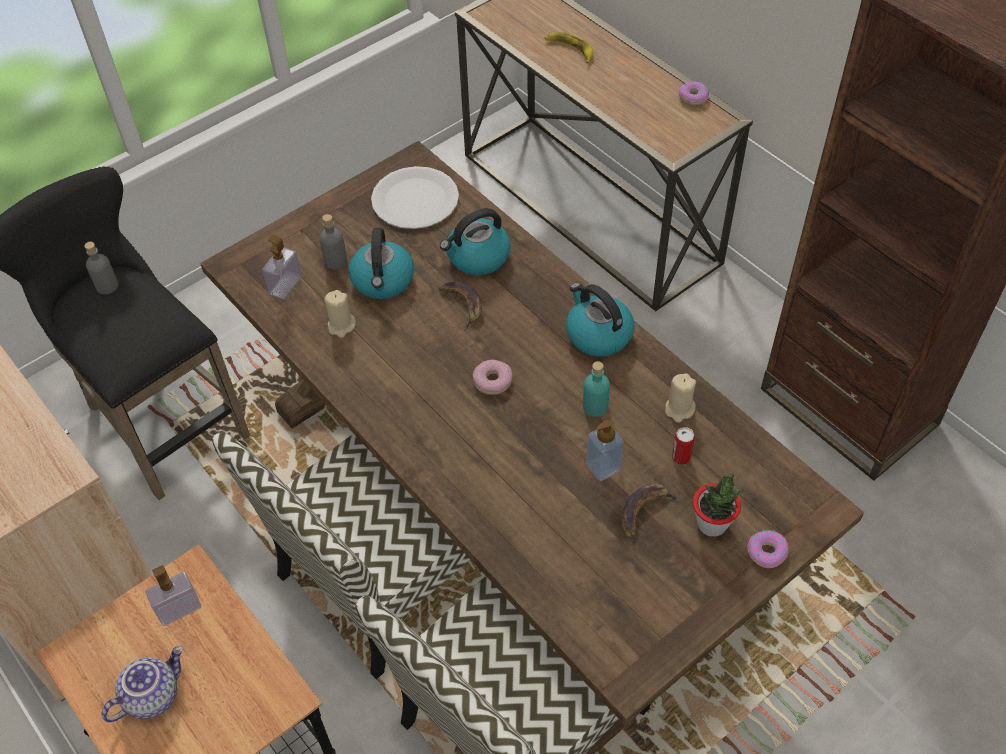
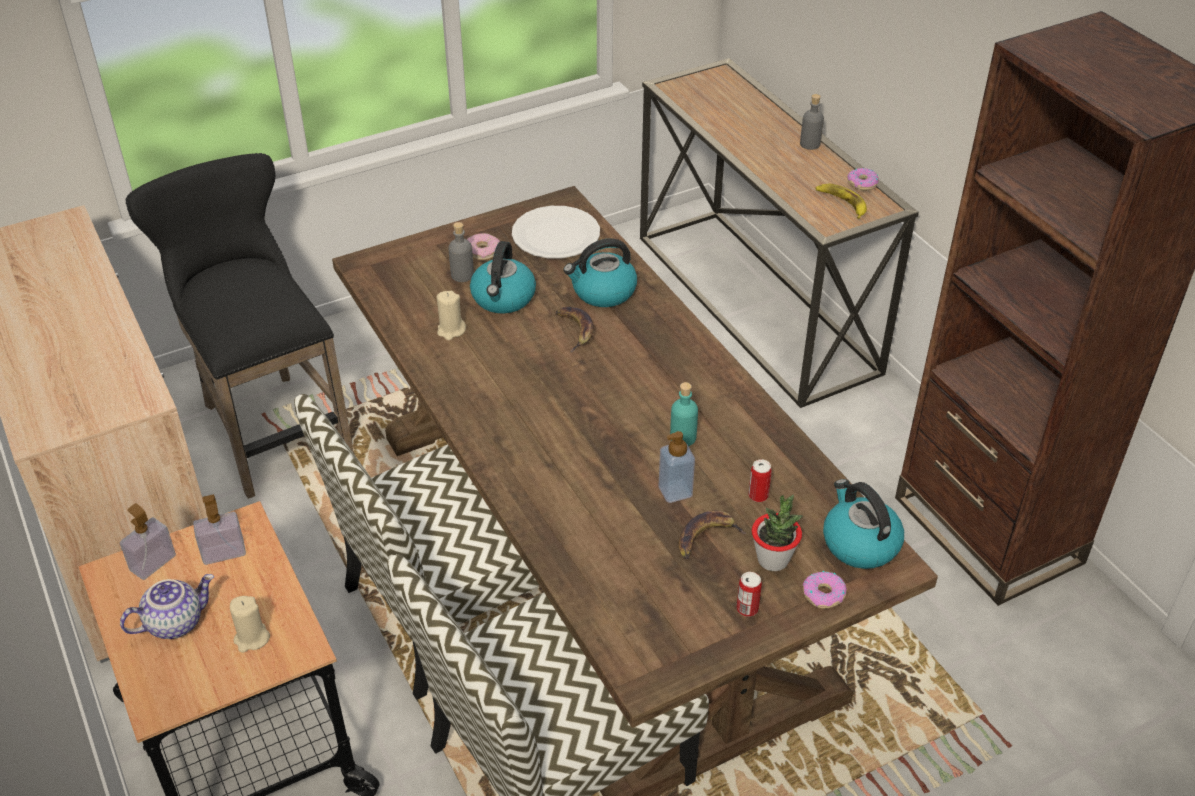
camera: 10 degrees right, 10 degrees down
(107, 286) = (241, 270): grey bottle -> grey bottle (810, 144)
(285, 285) = (407, 288): soap dispenser -> soap dispenser (153, 563)
(492, 381) = (586, 399): donut -> donut (482, 251)
(570, 49) = (748, 127): banana -> banana (842, 203)
(597, 334) = (704, 375): kettle -> kettle (859, 543)
(679, 409) = (768, 453): beige candle -> beige candle (251, 638)
(701, 581) = (747, 609): none -> can

